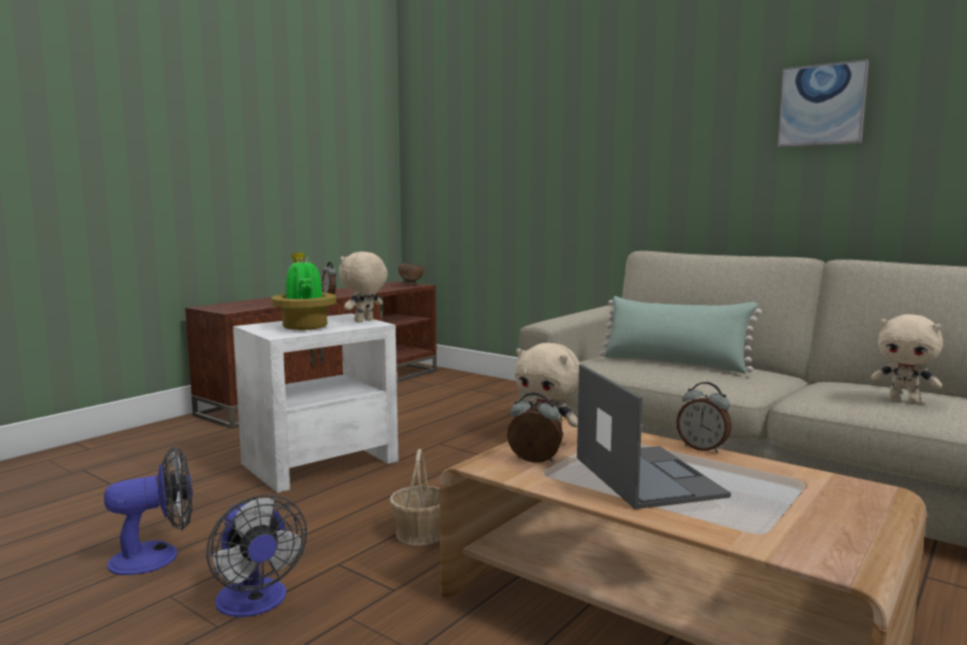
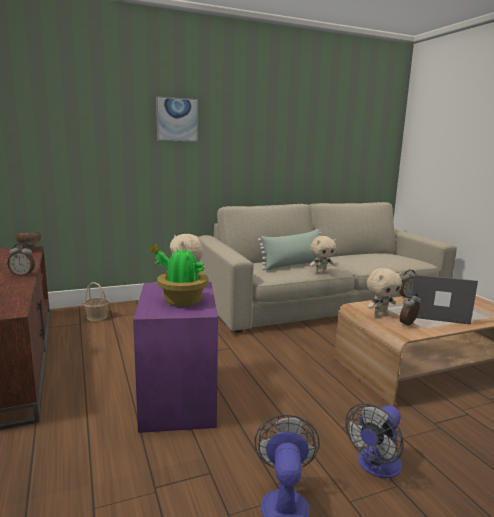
camera: 60 degrees left, 5 degrees up
(255, 603) = (376, 467): fan -> fan turned 135 degrees clockwise
(318, 462) = (177, 399): white side table -> purple side table
(420, 533) = (321, 394): basket -> basket (97, 317)
(821, 105) = (294, 130): picture -> picture (177, 119)
(904, 401) = (383, 260): beige plush toy -> beige plush toy (321, 272)

